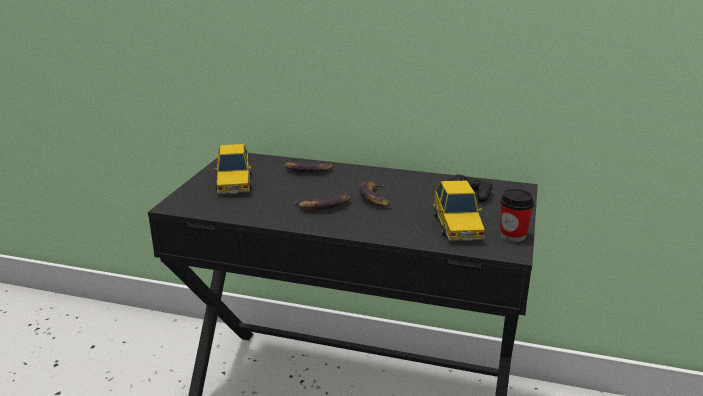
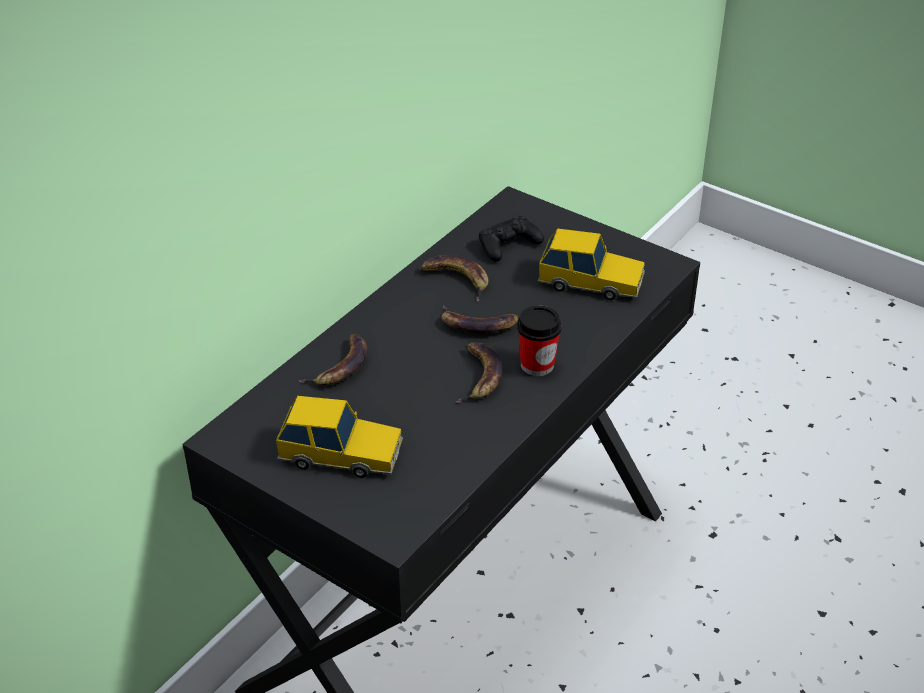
camera: 70 degrees left, 15 degrees up
(415, 185) = (455, 279): none -> banana
(513, 236) = (634, 251): cup -> cup (537, 365)

